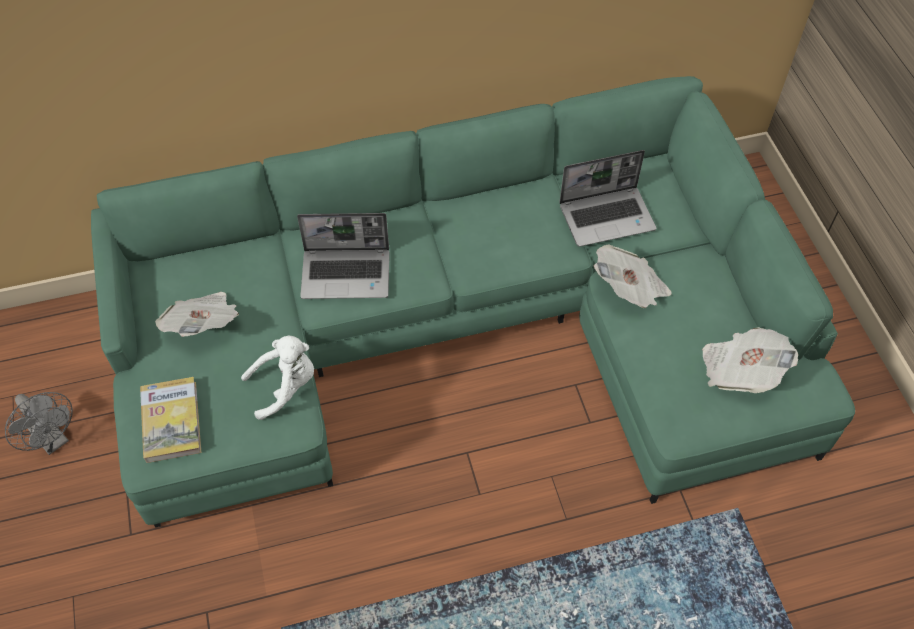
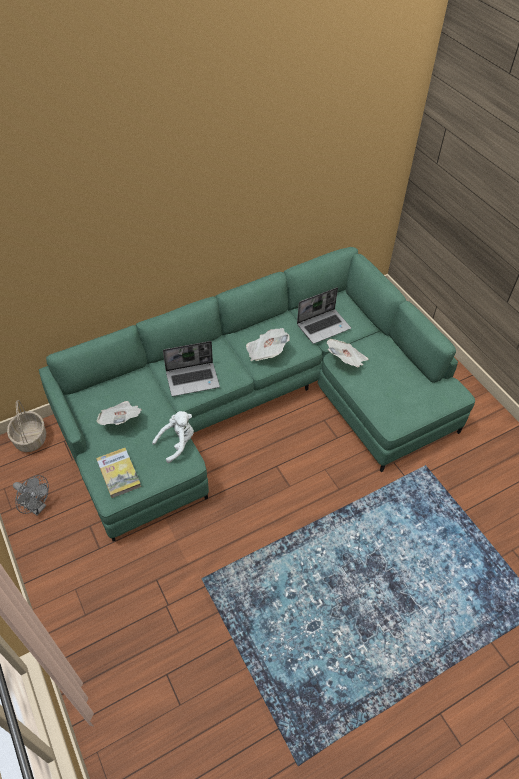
camera: 15 degrees left, 5 degrees down
(77, 319) = (30, 438): none -> basket
(740, 370) = (414, 390): newspaper -> newspaper (266, 352)

